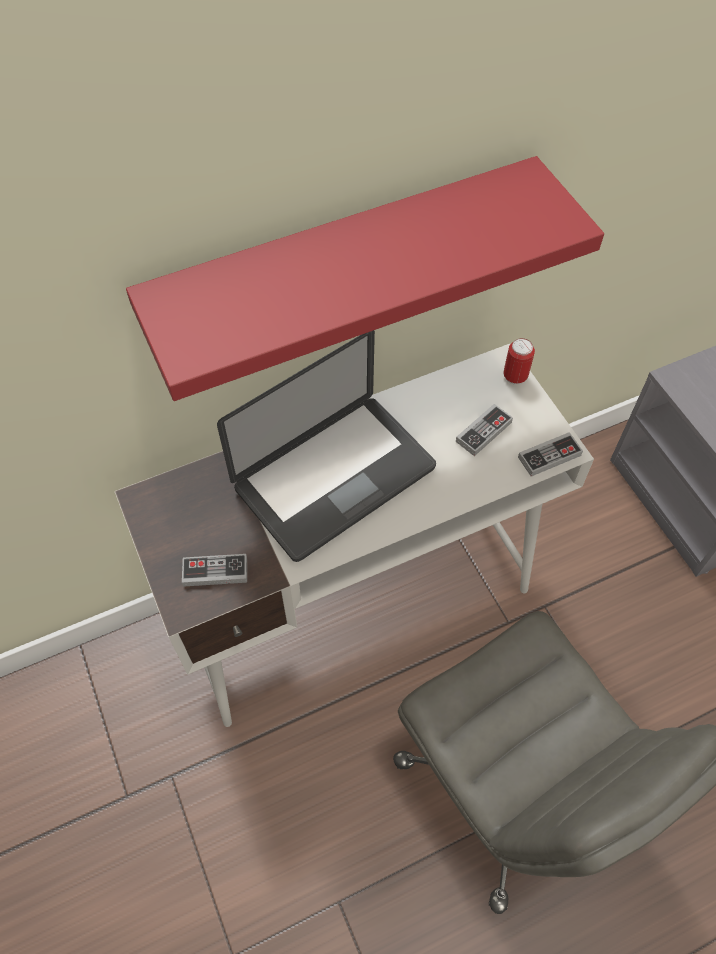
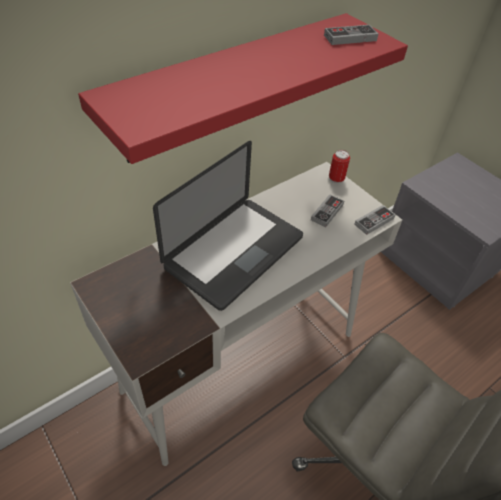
camera: 15 degrees left, 10 degrees down
(215, 572) = (160, 327): game controller -> game controller (350, 38)

